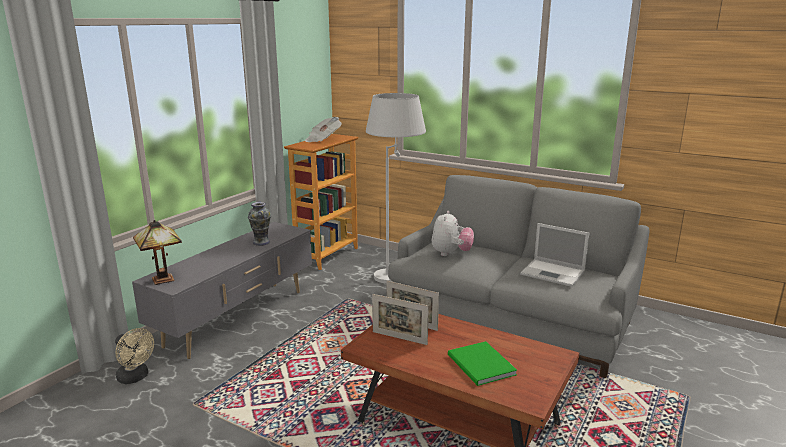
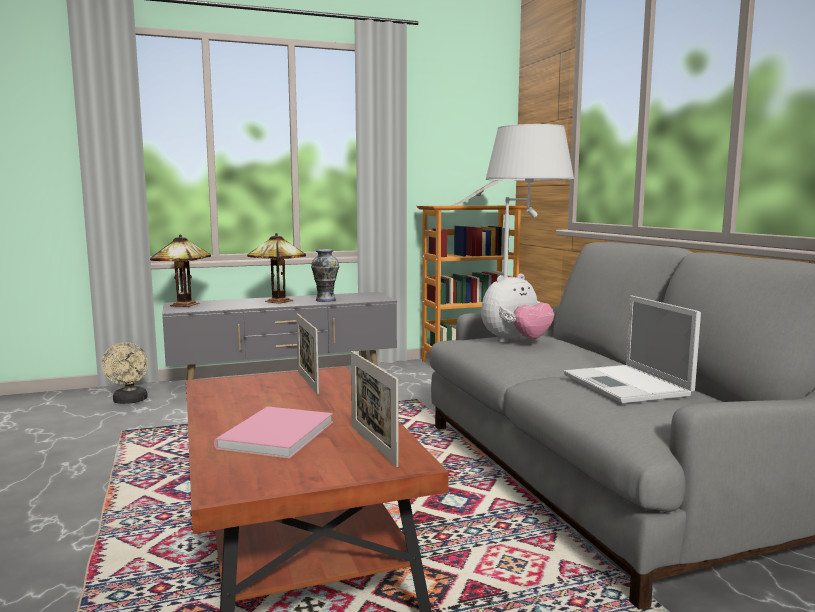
camera: 40 degrees right, 10 degrees down
(229, 254) = (276, 301): none -> table lamp
(399, 338) = (261, 388): picture frame -> picture frame (373, 445)
(480, 366) = (272, 435): green book -> pink book

